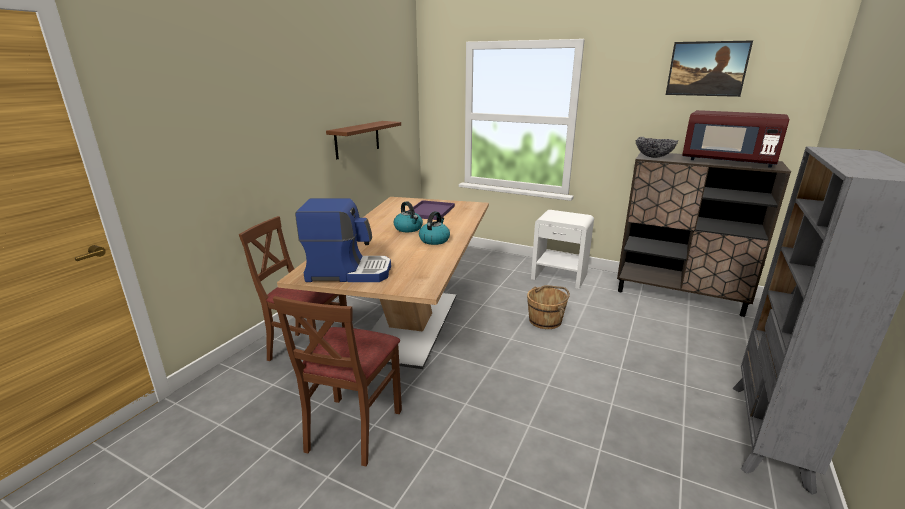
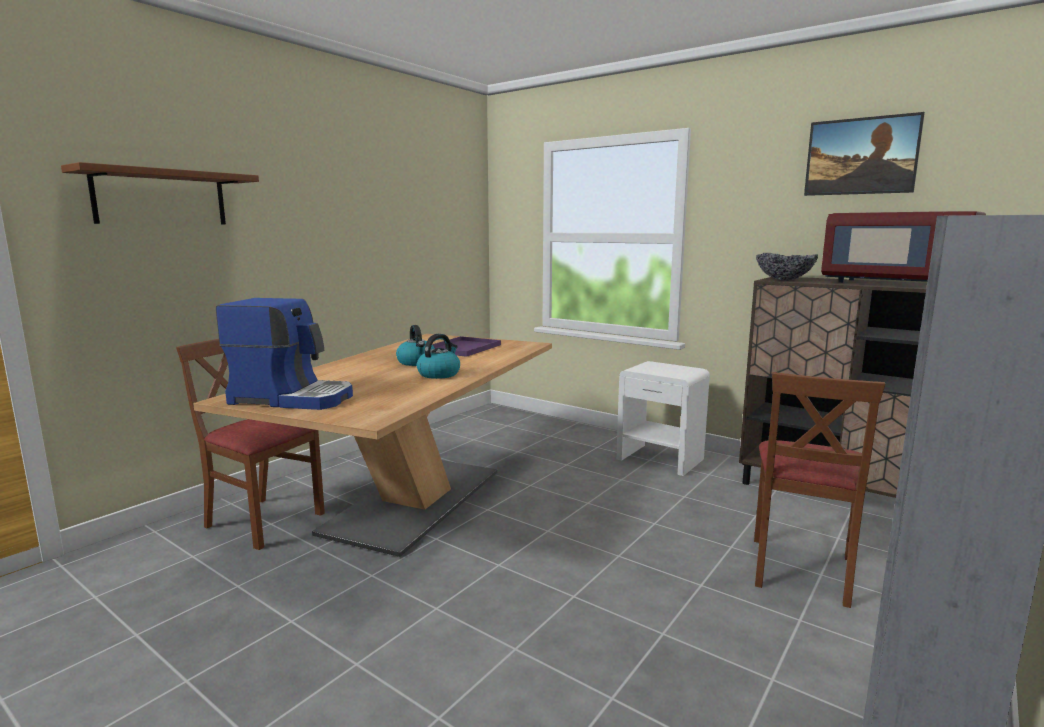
camera: 10 degrees right, 10 degrees down
(352, 429) = (259, 622): brown chair -> brown chair (801, 570)
(357, 139) = (387, 257): brown shelf -> brown shelf (161, 198)
(546, 320) = (612, 512): brown bucket -> none

